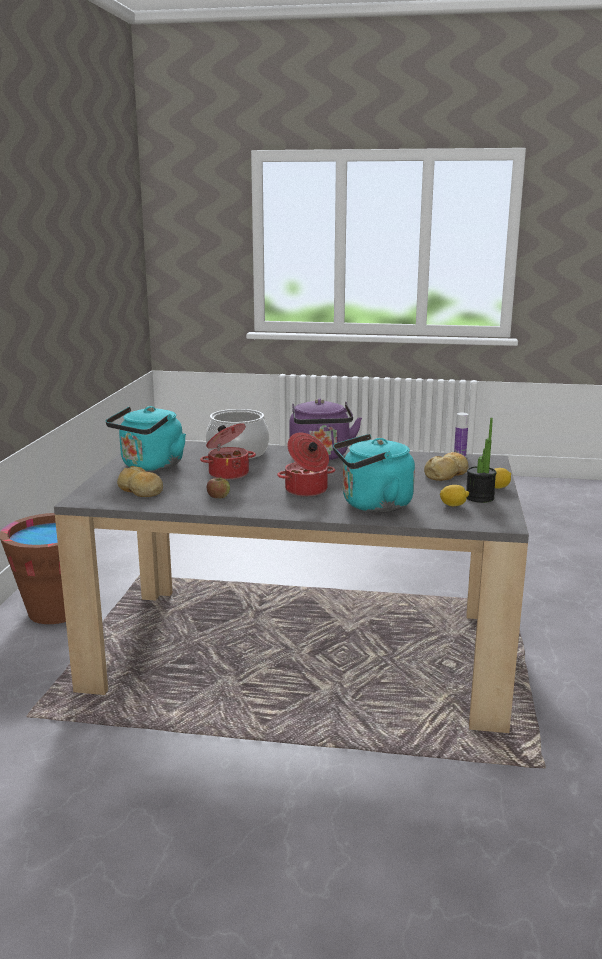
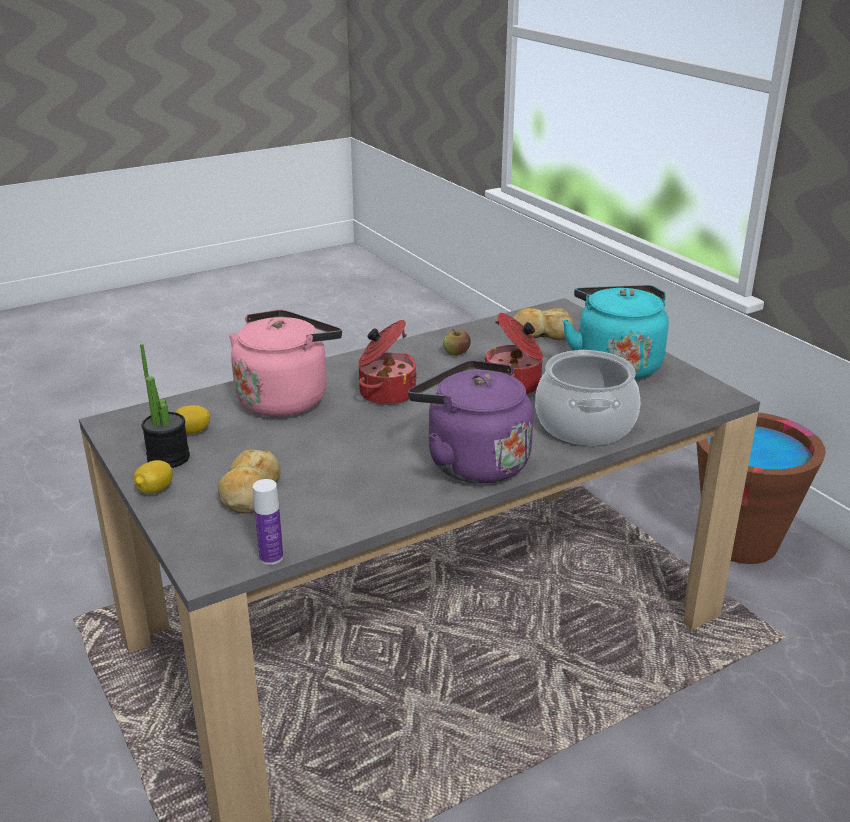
camera: 140 degrees right, 10 degrees up
(372, 505) = (286, 398): turquoise kettle -> pink kettle

